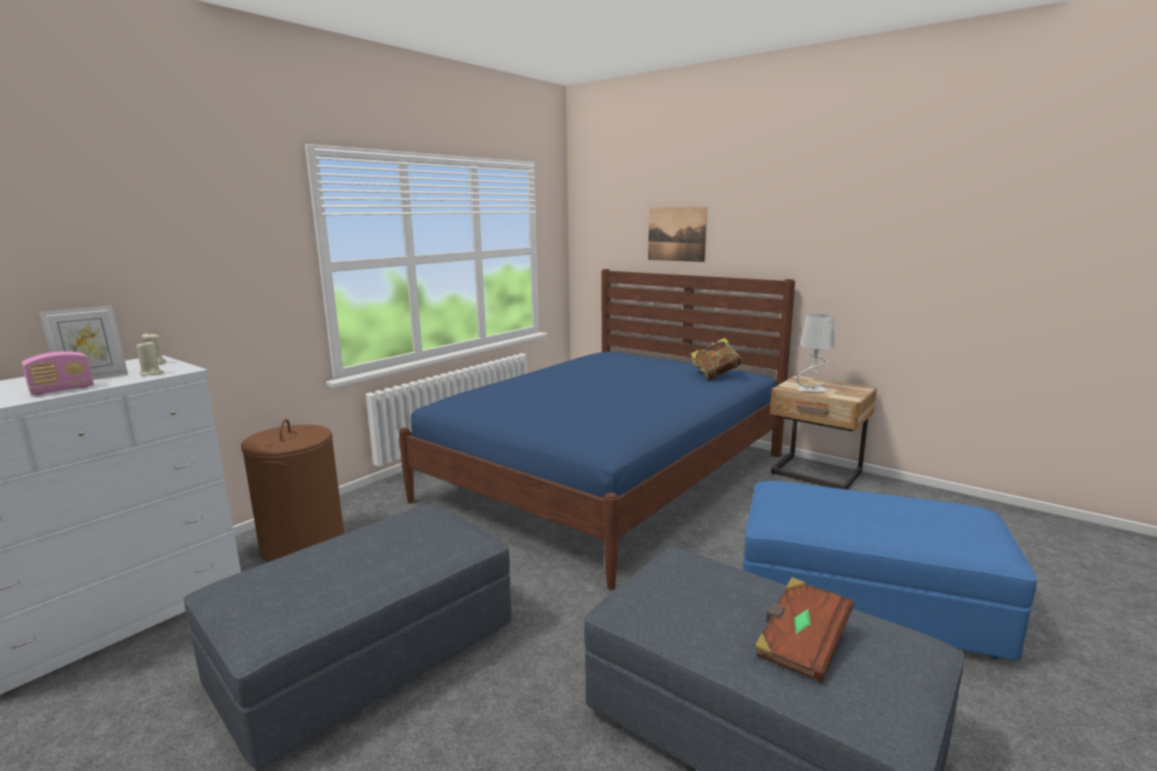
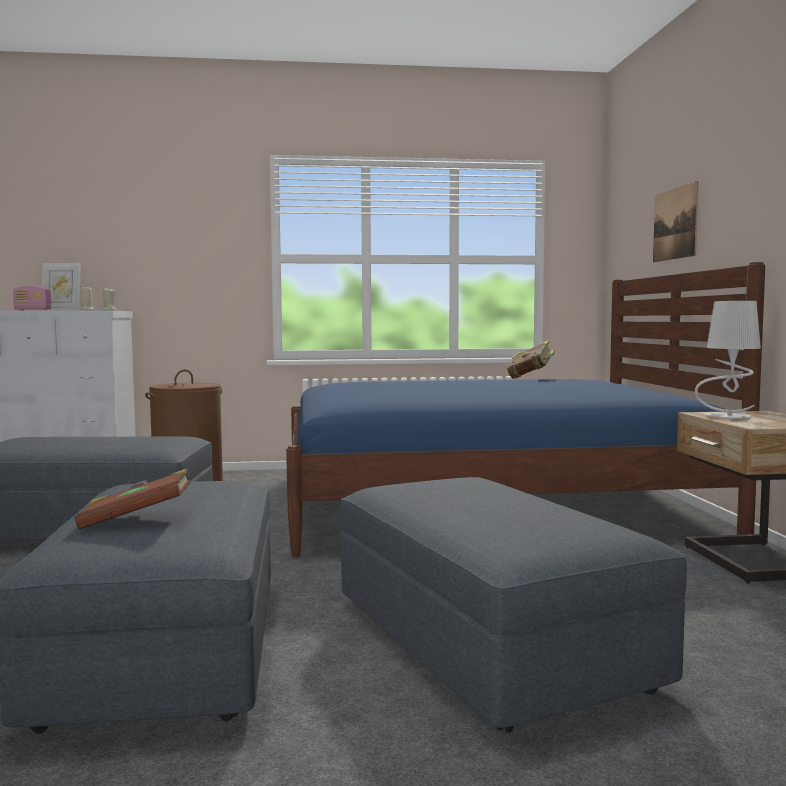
camera: 45 degrees right, 10 degrees down
(716, 376) = (628, 394): book -> book (530, 378)
(865, 601) = (488, 643): blue ottoman -> grey ottoman

